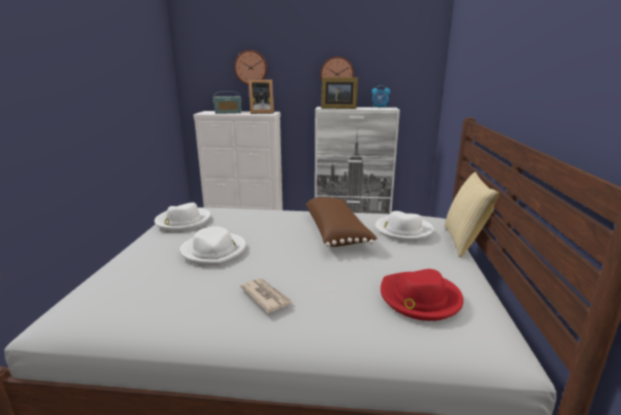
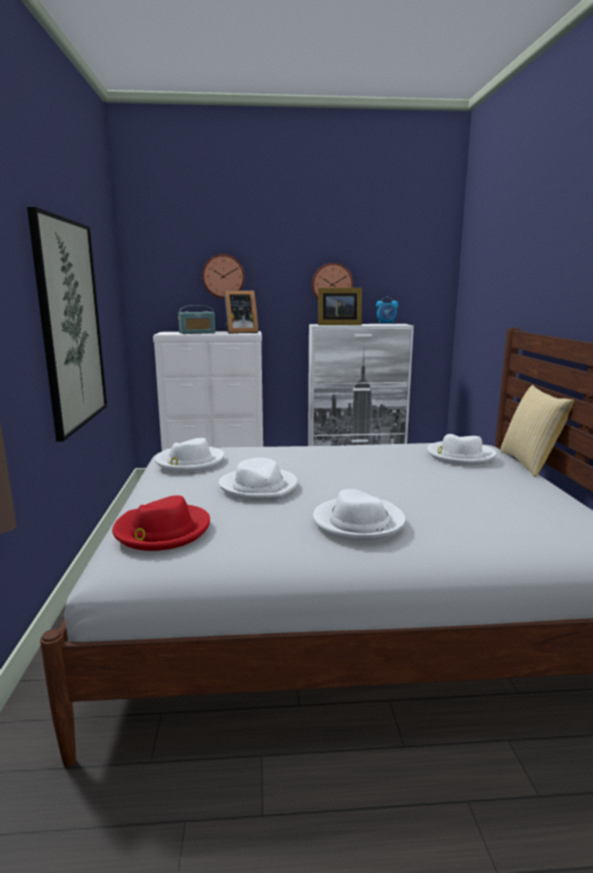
camera: 10 degrees left, 5 degrees down
(105, 109) = (71, 325): none -> picture
(266, 296) = (358, 522): newspaper -> white hat
(336, 233) = (388, 462): brown pillow -> none
(419, 298) = (522, 512): red hat -> red hat (161, 531)

